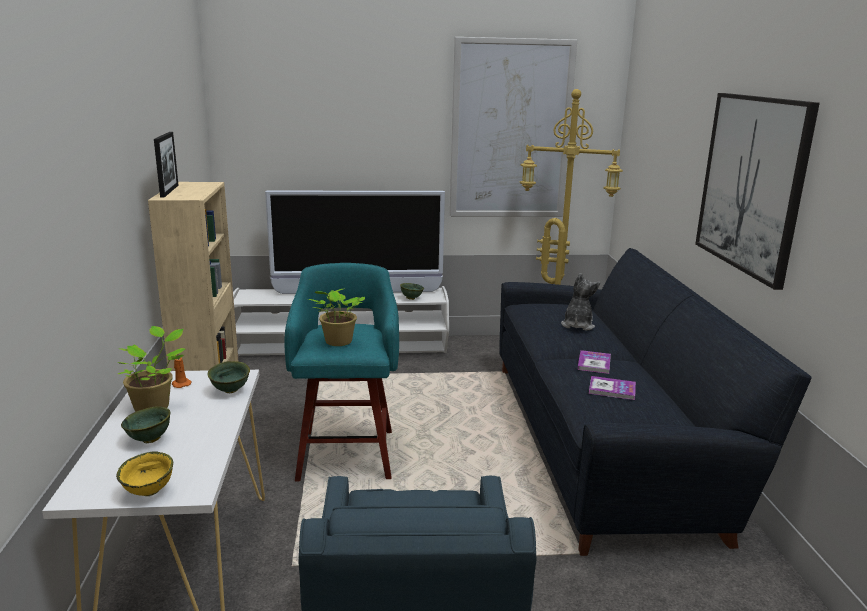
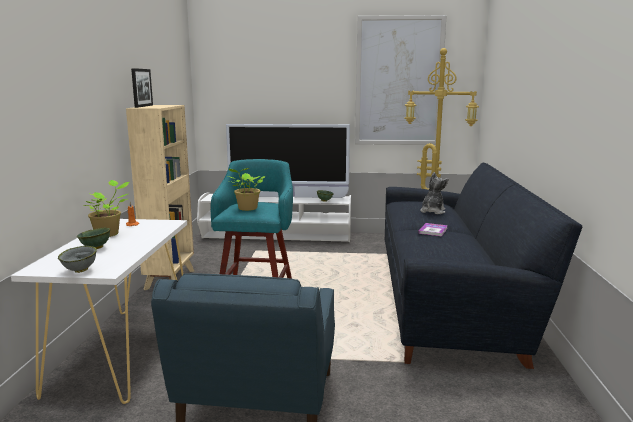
camera: 10 degrees right, 5 degrees down
(150, 492) = (80, 271): yellow bowl -> grey bowl
(231, 390) = (162, 228): green bowl -> none
(612, 389) = (439, 244): book -> none
(752, 184) = (550, 92): picture -> none

